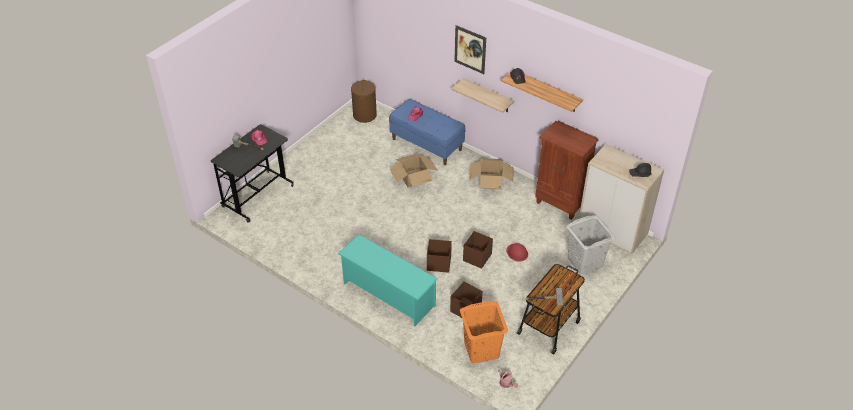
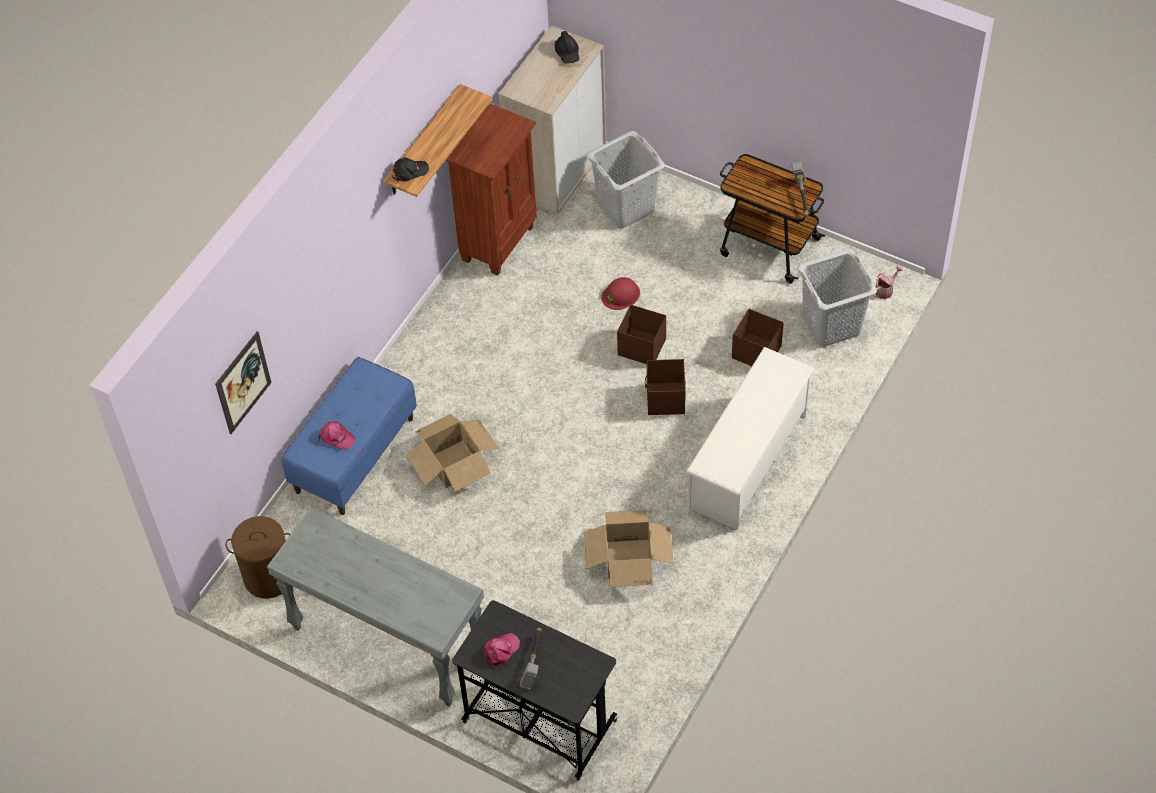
camera: 95 degrees left, 10 degrees up
(317, 149) = (386, 643): none -> grey console table
(388, 294) = (748, 461): turquoise shoe rack -> white shoe rack
(470, 49) = (329, 244): picture -> picture (243, 382)
(481, 349) = (831, 325): orange laundry basket -> grey laundry basket
(488, 96) = (365, 268): shelf -> none
(490, 181) = (449, 344): cardboard box -> cardboard box (629, 559)

